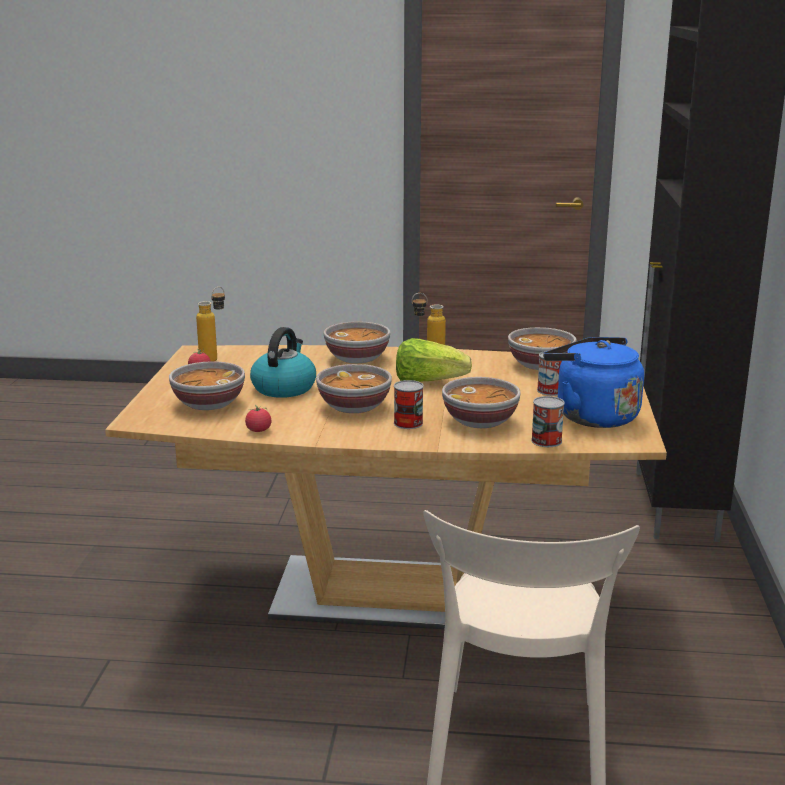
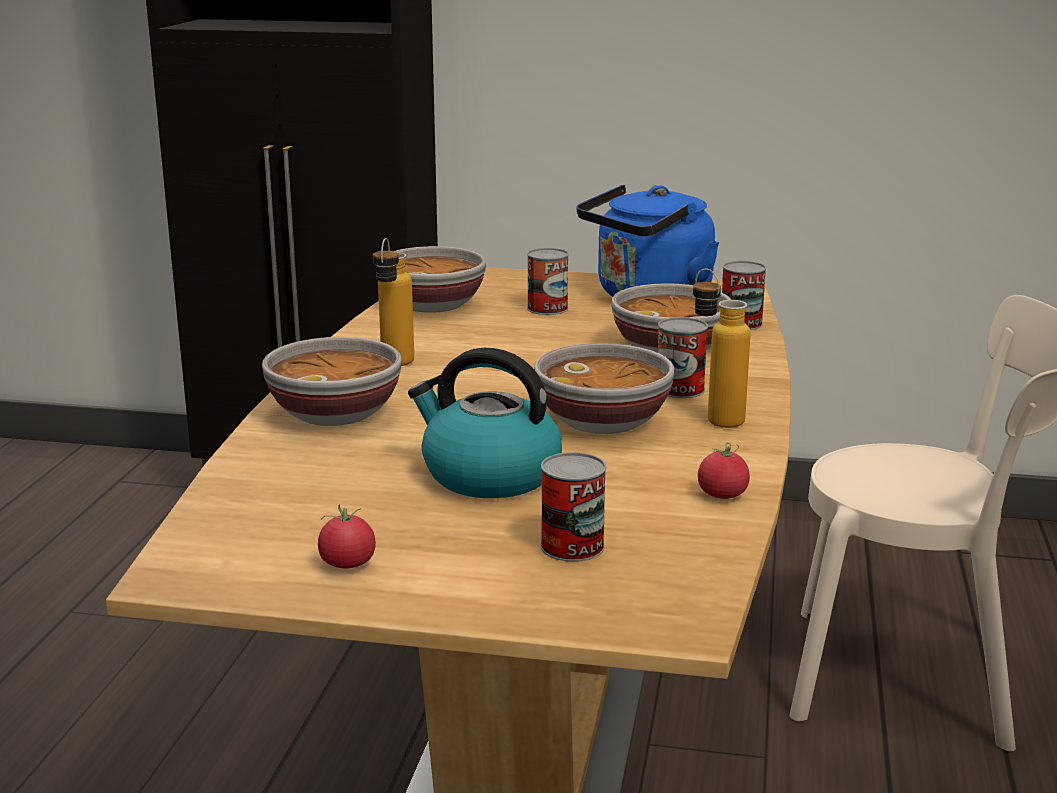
camera: 85 degrees left, 0 degrees up
(208, 404) = (572, 546): bowl -> can
(214, 358) = (254, 550): bottle -> bottle (714, 417)
(428, 382) = (488, 370): lettuce -> none

